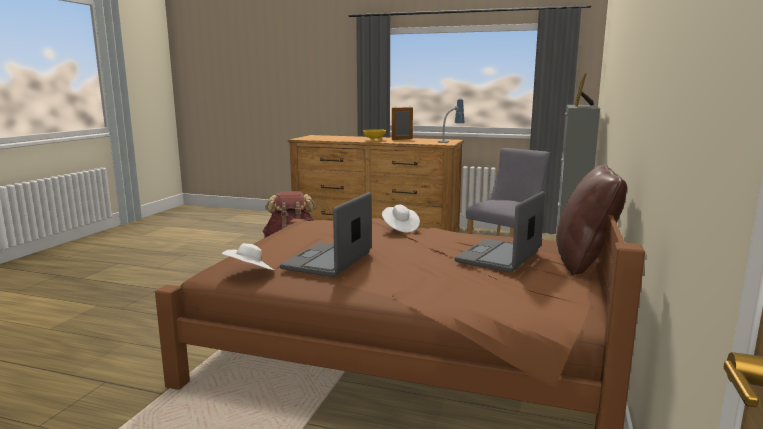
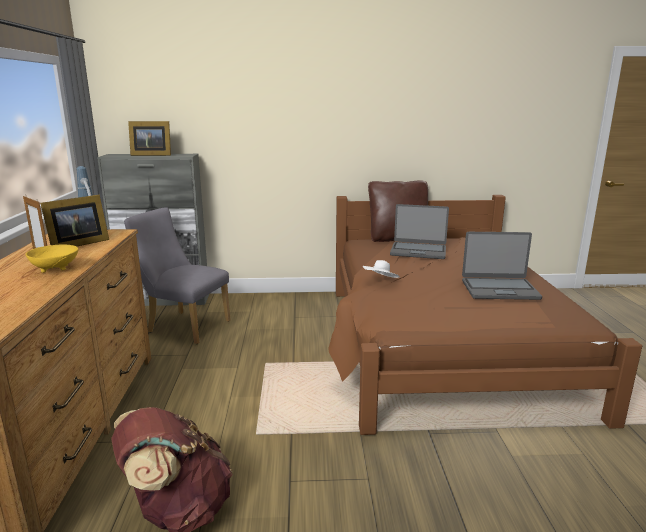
camera: 110 degrees left, 5 degrees up
(250, 272) = (563, 309): white hat -> none
(421, 141) = (76, 244): none -> picture frame

